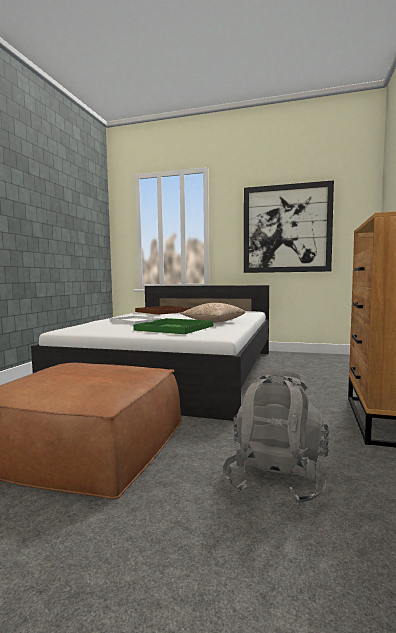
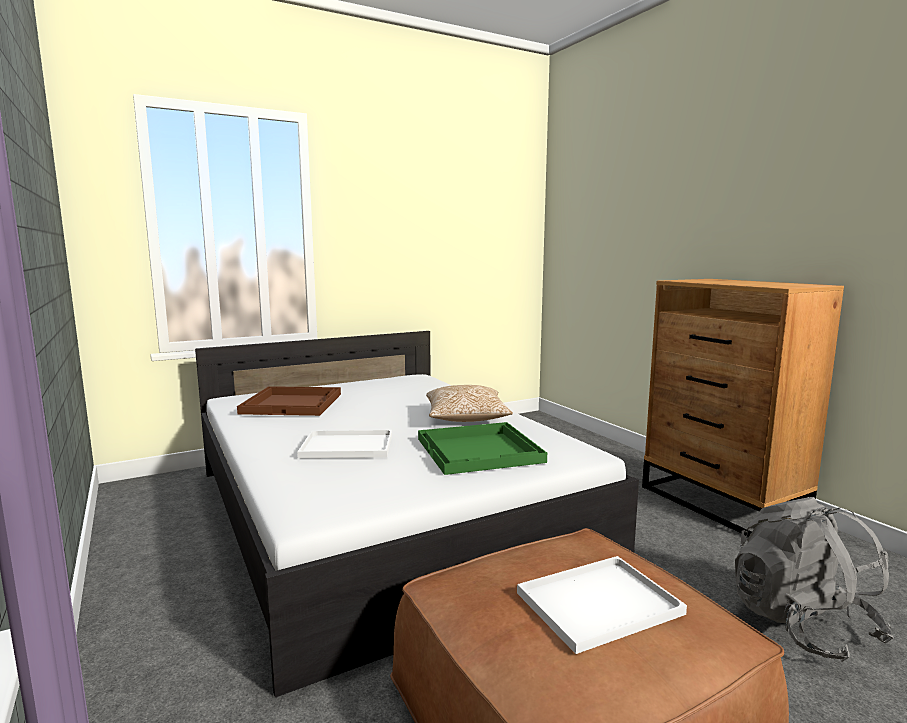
camera: 45 degrees left, 5 degrees up
(86, 376) = (600, 602): none -> white tray
(286, 229) = (438, 239): picture -> none

